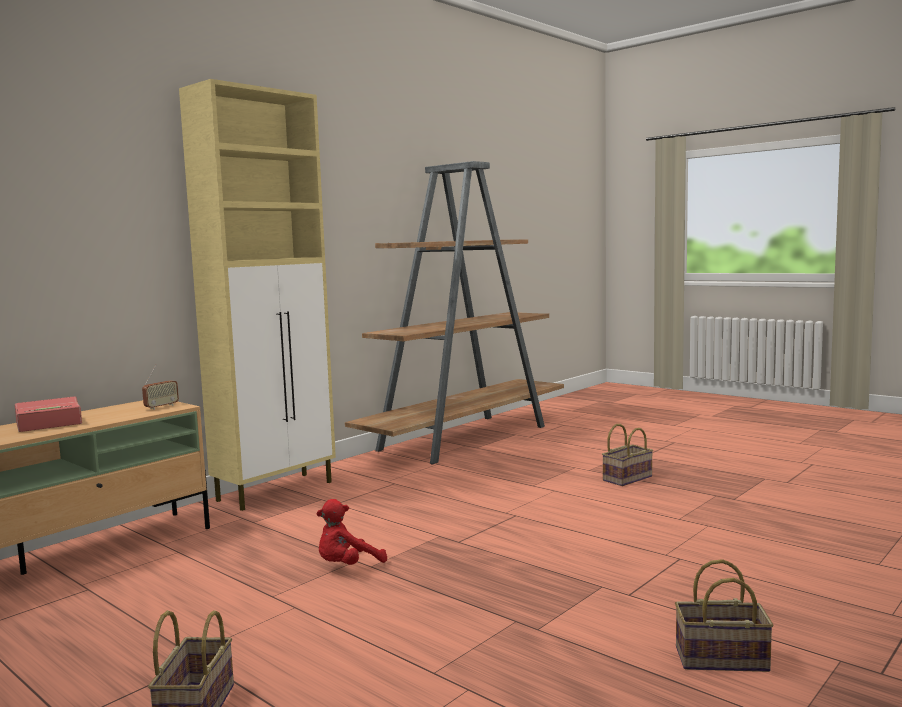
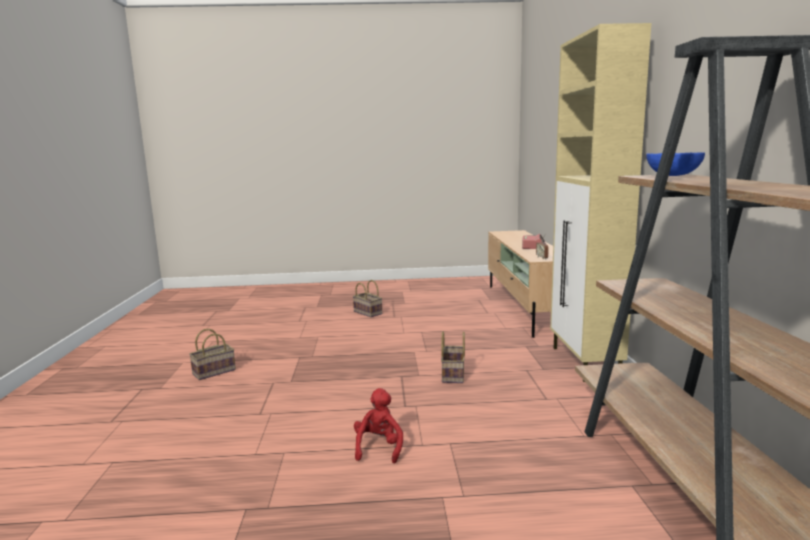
camera: 135 degrees right, 5 degrees up
(347, 566) = (423, 348): red plush toy -> red plush toy (379, 448)
(407, 241) = (674, 175): none -> blue bowl
(627, 478) = (384, 499): basket -> basket (454, 375)

